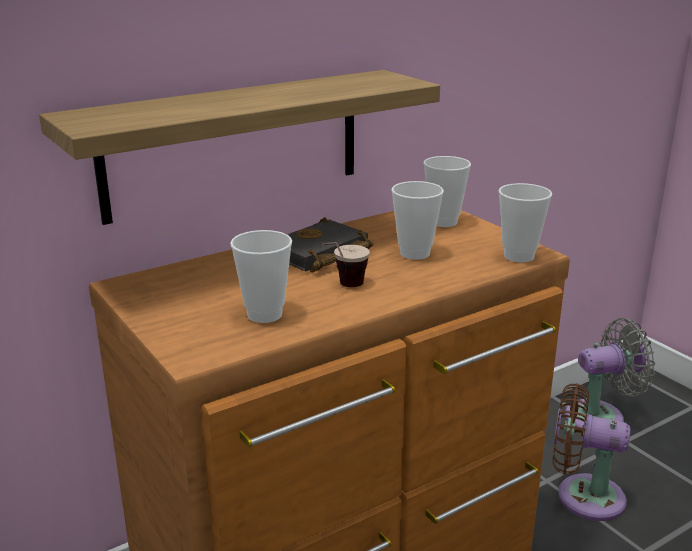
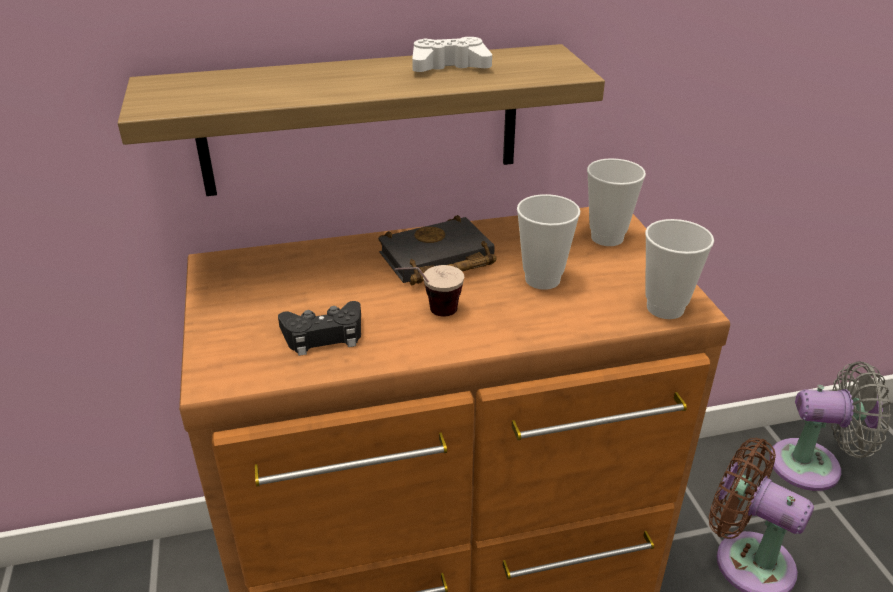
camera: 20 degrees right, 10 degrees up
(264, 314) = (323, 335): cup -> black game controller
(314, 86) = (449, 67): none -> white game controller

